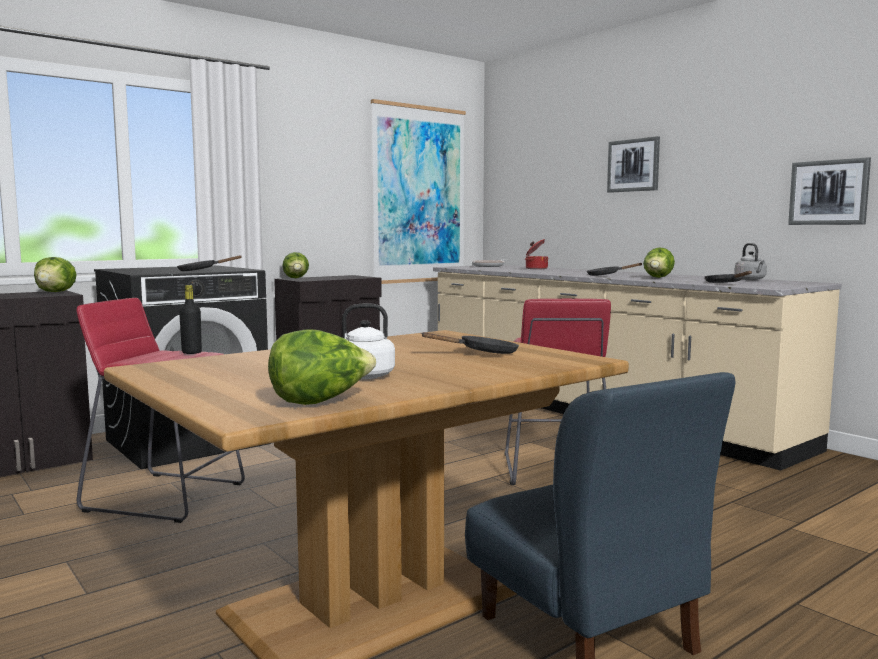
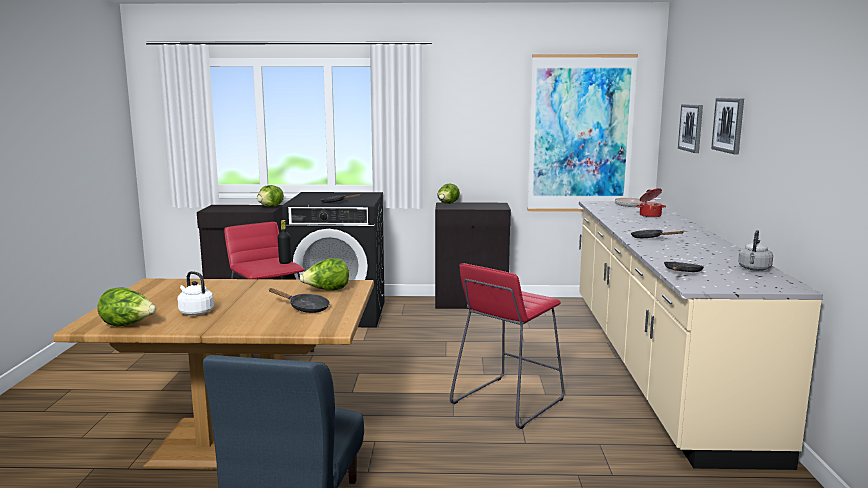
camera: 40 degrees right, 5 degrees up
(658, 278) = (675, 251): lettuce -> lettuce (326, 291)
(829, 192) = (831, 188): picture -> picture (691, 127)

